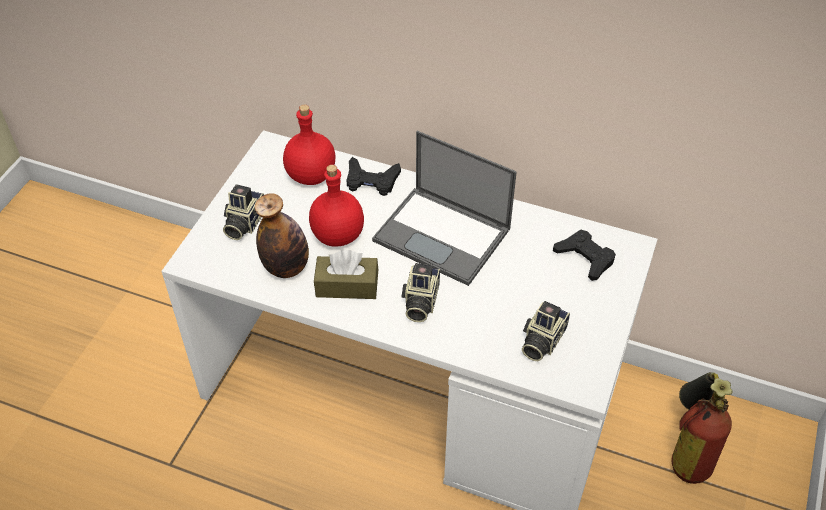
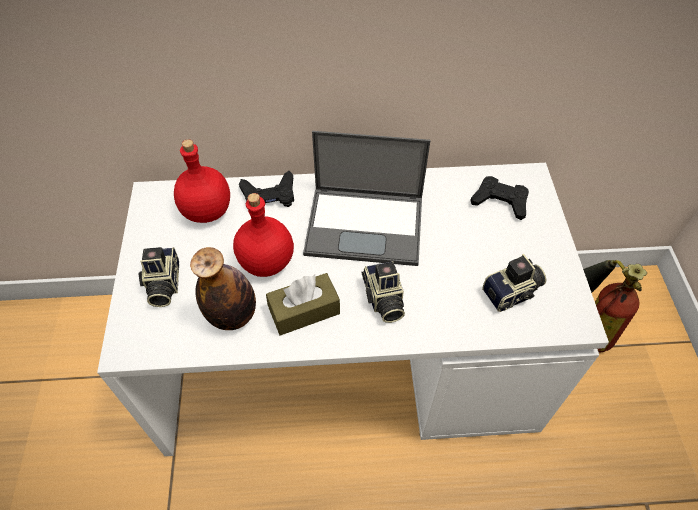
camera: 25 degrees left, 5 degrees up
(541, 340) = (513, 294): camera -> camera turned 120 degrees counterclockwise

